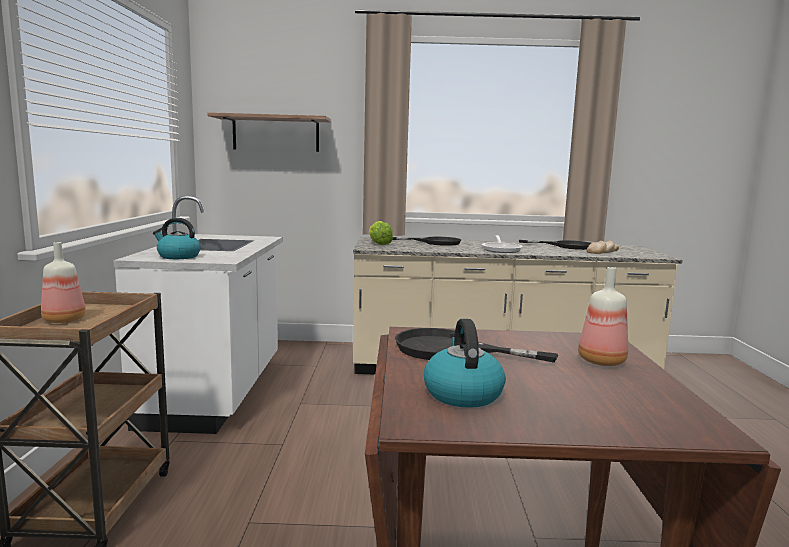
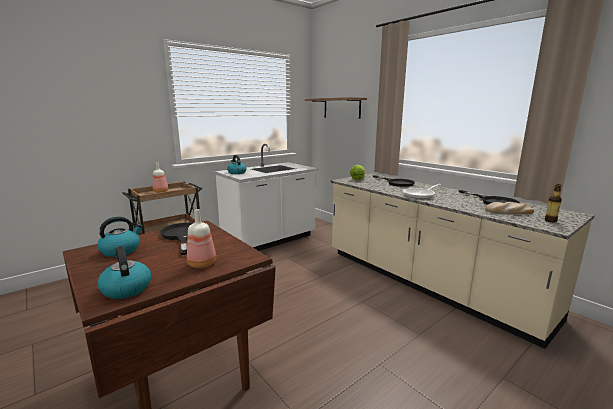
camera: 50 degrees right, 5 degrees up
(642, 252) = (550, 221): none -> bottle
(660, 412) = (126, 288): none -> kettle

